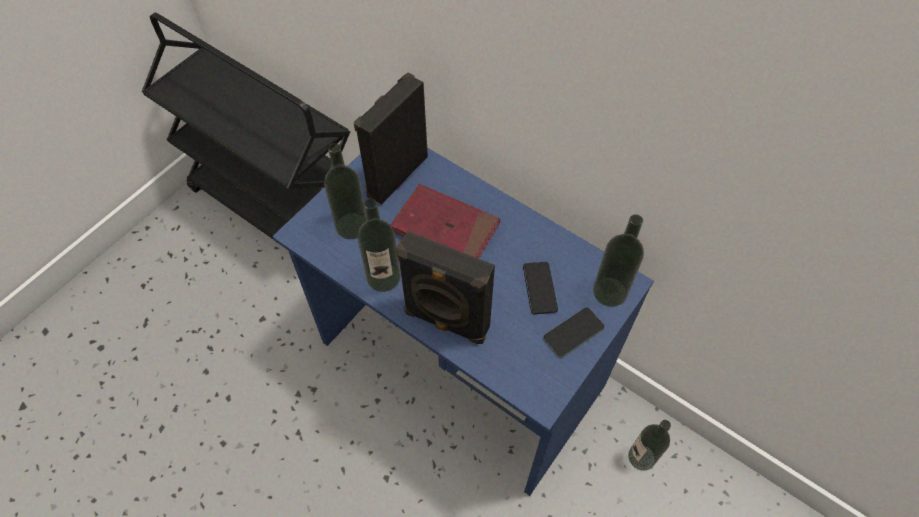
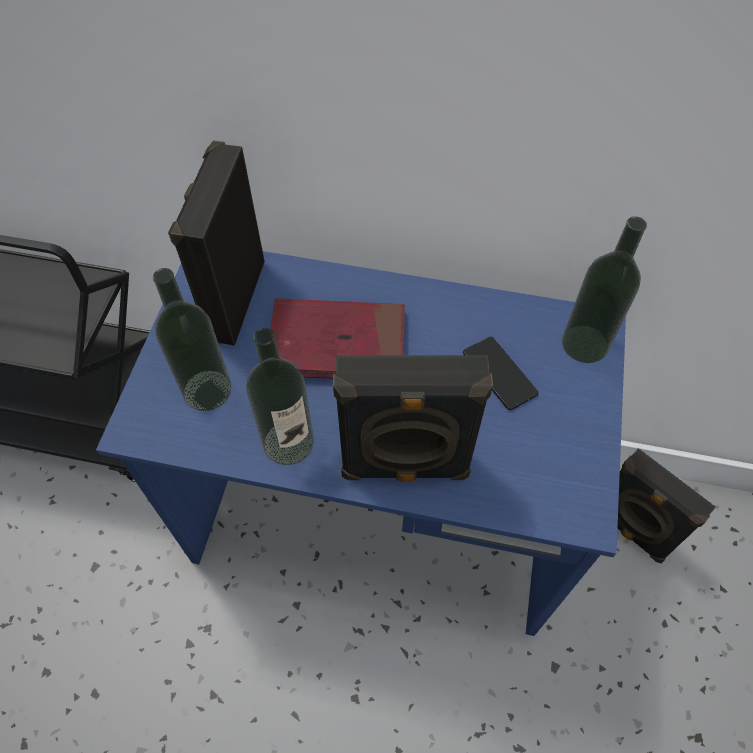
camera: 25 degrees left, 0 degrees up
(573, 333) = (572, 413): phone -> none
(641, 457) = (630, 531): bottle -> black speaker

